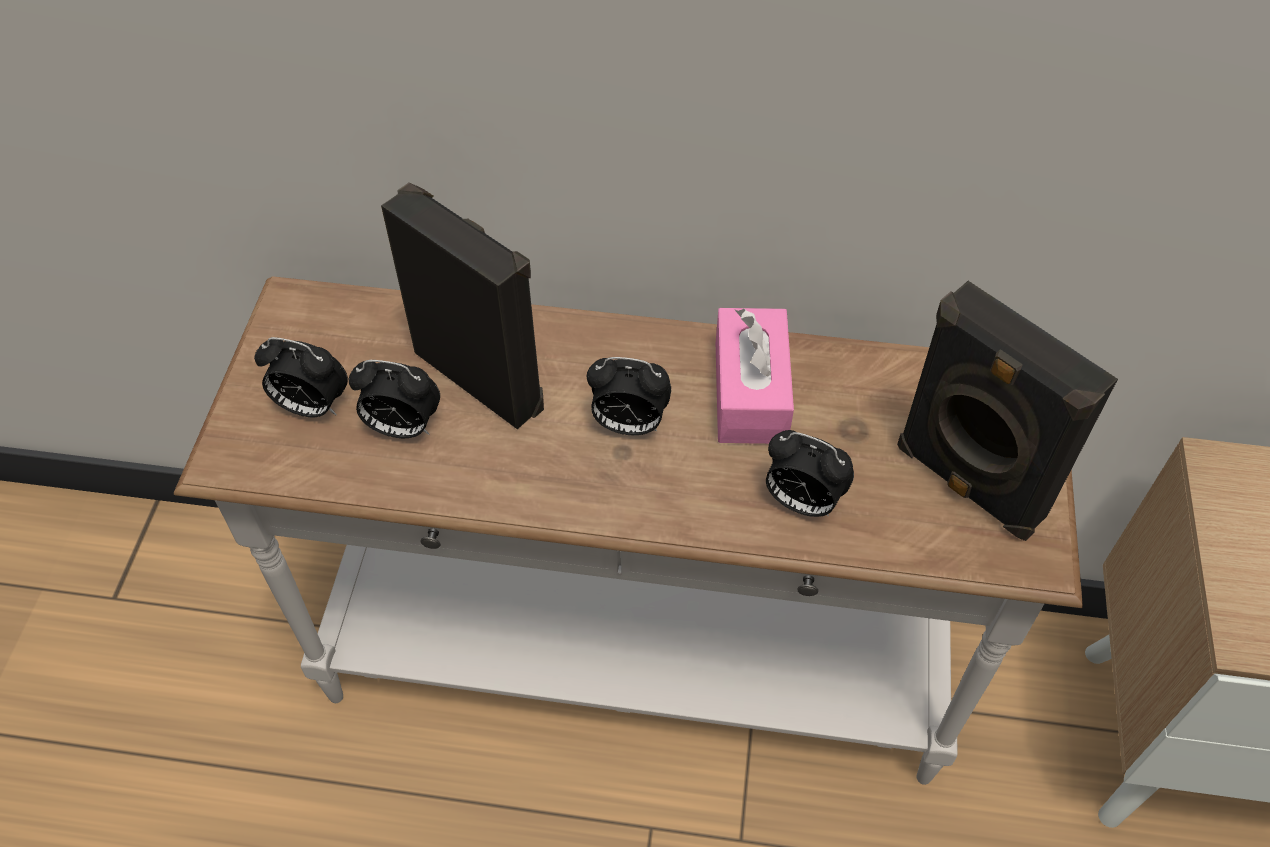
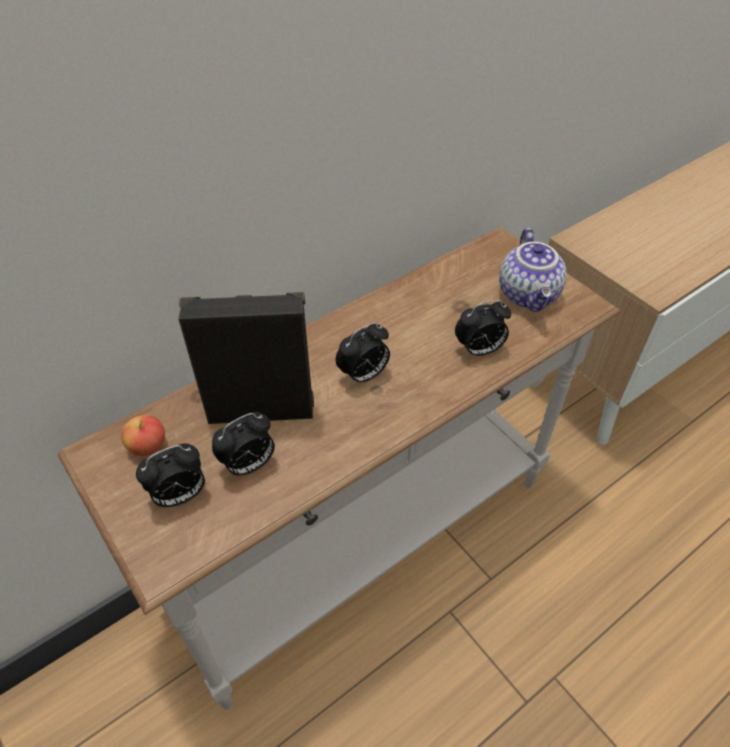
camera: 45 degrees left, 5 degrees down
(340, 332) = (148, 446): none -> apple
(750, 392) = (399, 321): pink tissue box -> none
(967, 484) = (529, 295): black speaker -> teapot

